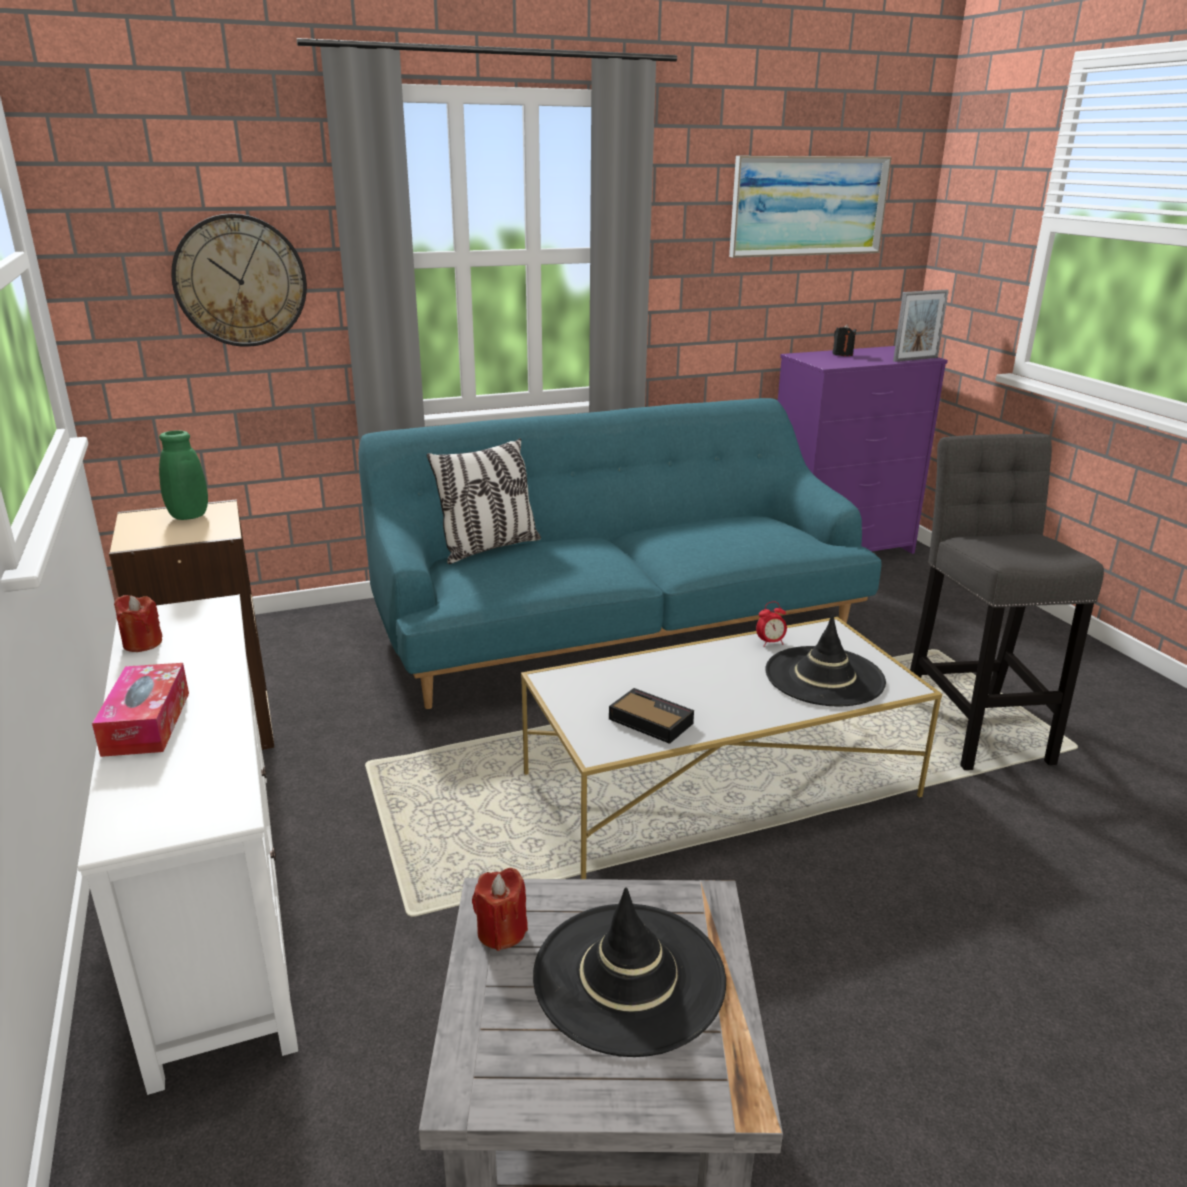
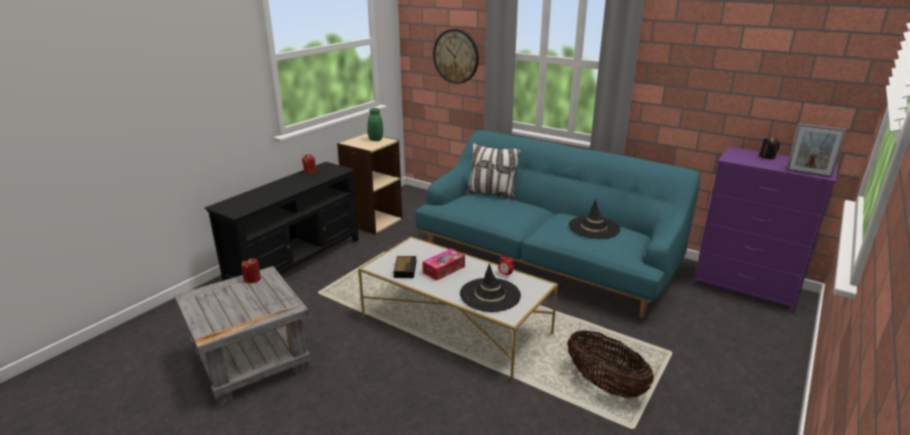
camera: 55 degrees right, 0 degrees up
(147, 723) = (269, 188): tissue box -> tissue box (444, 269)
(217, 905) = (296, 262): white tv stand -> black tv stand
(629, 977) = (246, 304): black hat -> black hat (594, 228)
(808, 206) = (764, 54): picture -> none
(974, 724) = (605, 384): grey stool -> basket

